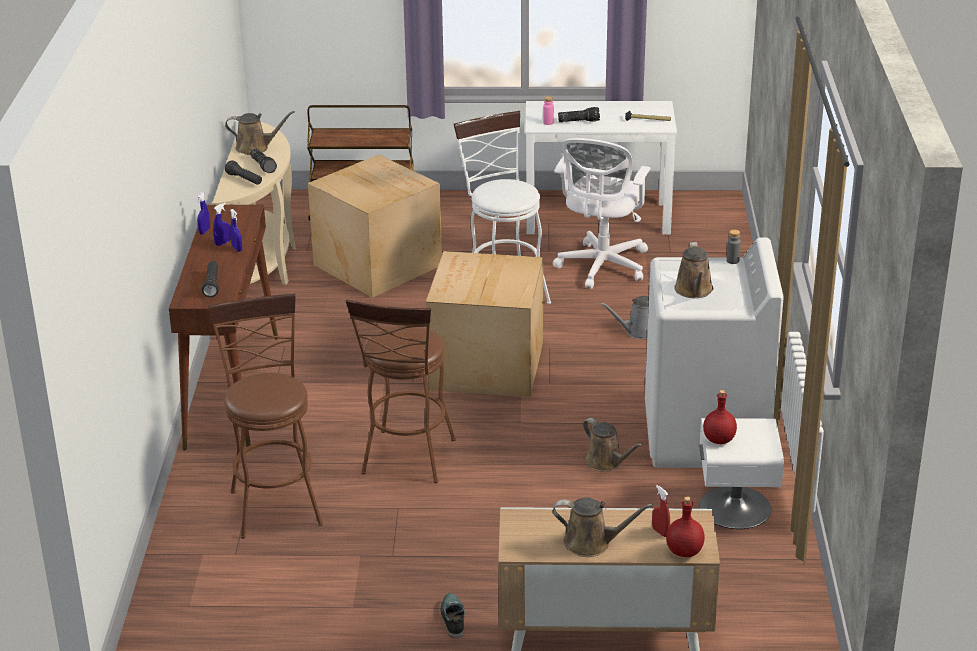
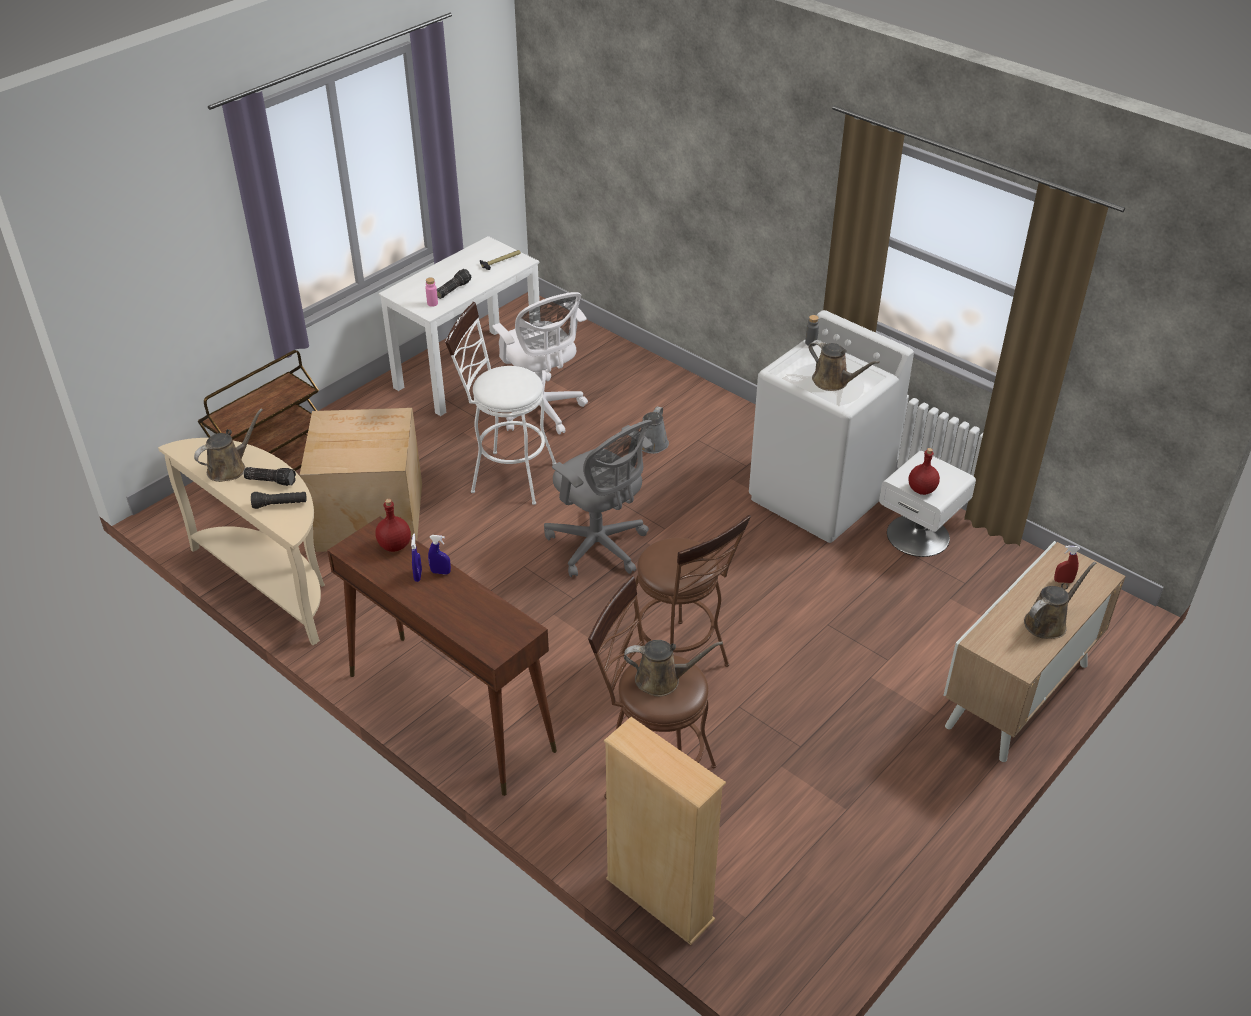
camera: 50 degrees left, 10 degrees up
(163, 559) = (659, 899): none -> beige bookcase
(204, 231) = (379, 576): blue spray bottle -> none
(212, 285) = (487, 620): black flashlight -> none
(452, 618) = (915, 758): shoe -> none
(485, 367) = (600, 547): cardboard box -> grey office chair
(606, 462) = (799, 561): brown watering can -> brown watering can (662, 679)
(684, 552) = (1098, 584): red bottle -> red bottle (395, 546)

